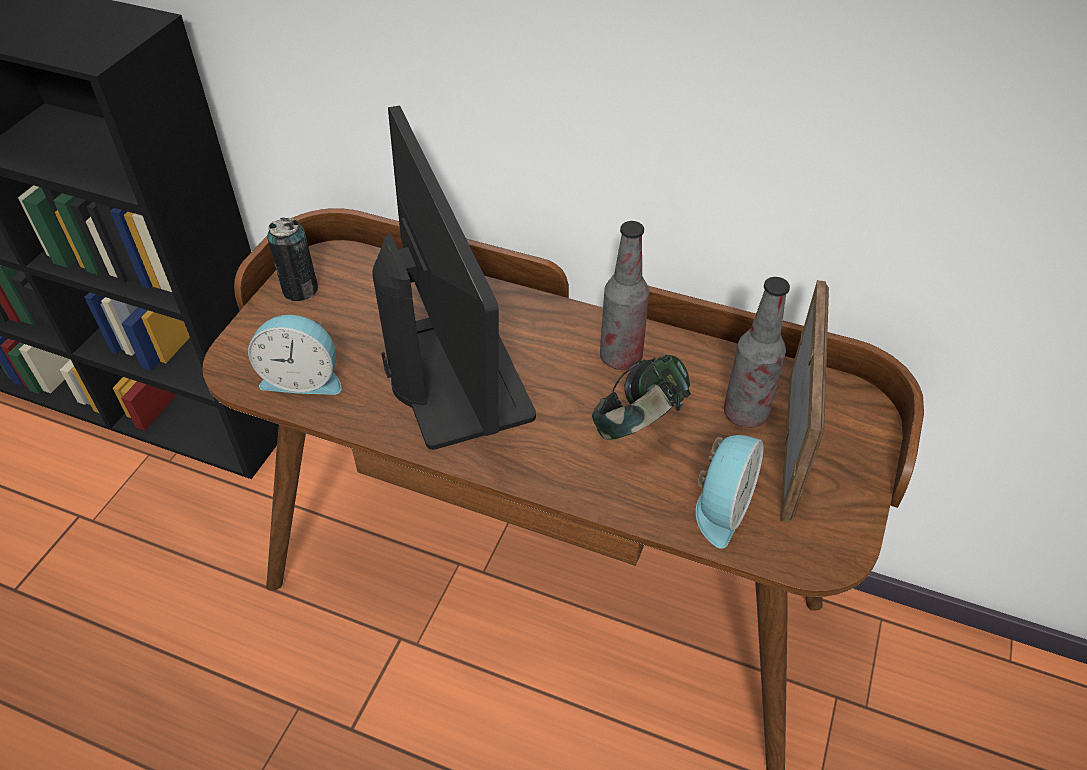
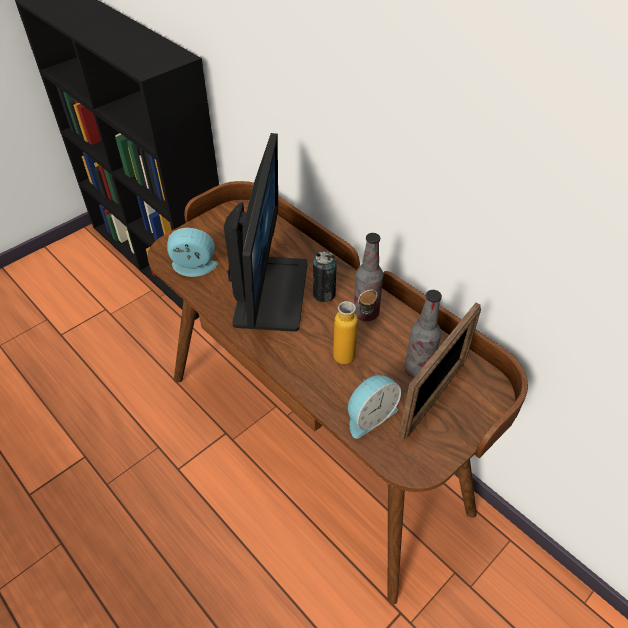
camera: 25 degrees right, 0 degrees up
(300, 289) = (219, 222): can -> can (324, 294)
(303, 378) = (193, 268): alarm clock -> alarm clock turned 150 degrees clockwise
(639, 425) = (352, 354): headphones -> bottle

